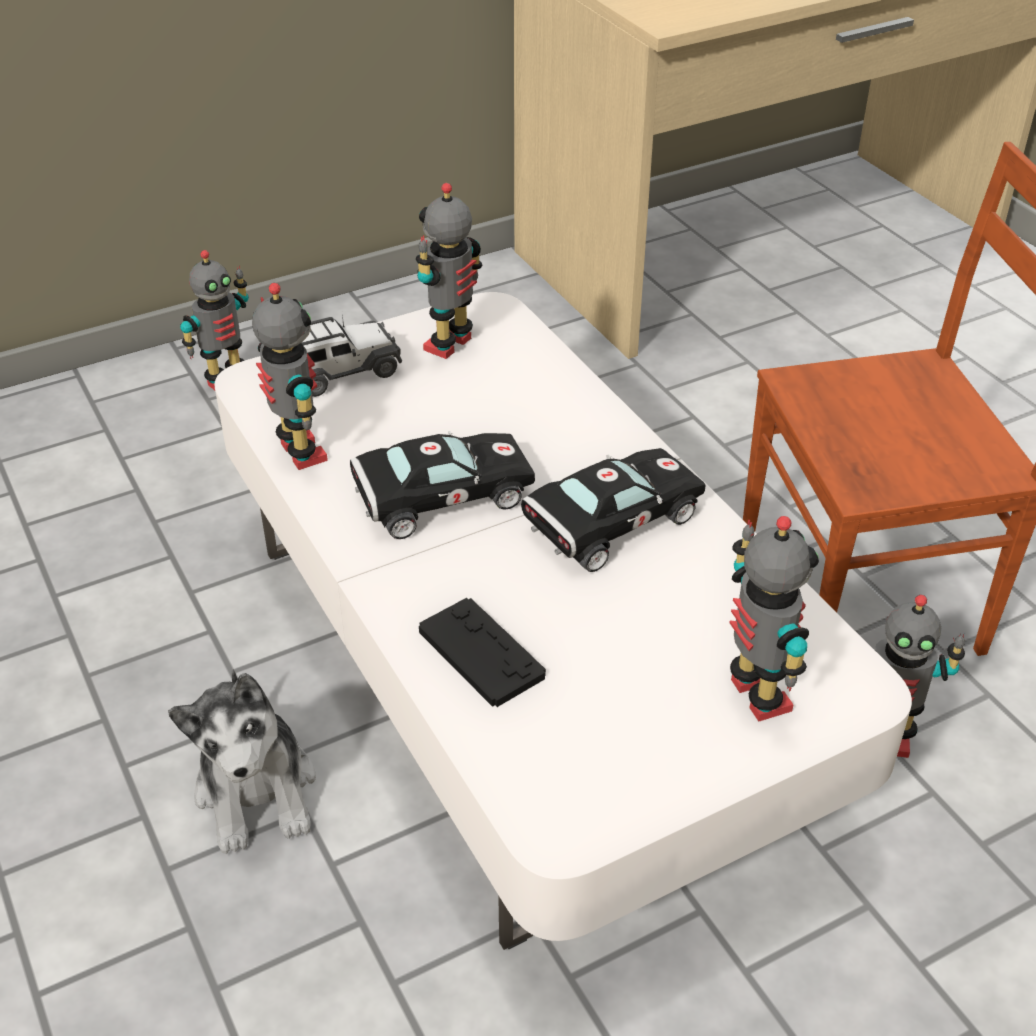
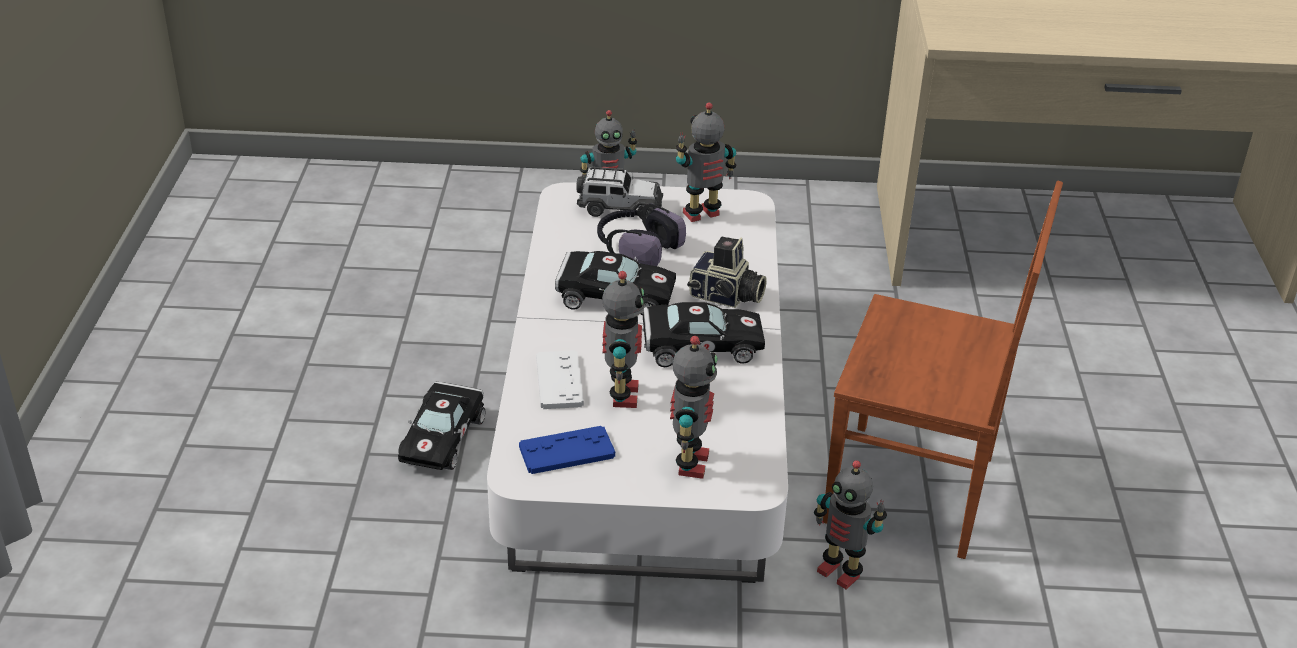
camera: 30 degrees right, 5 degrees down
(257, 791) = (443, 437): plush toy -> black toy car
(299, 453) = (556, 244): toy robot -> toy robot (621, 395)
(410, 419) = (637, 248): none -> headphones
(481, 653) = (559, 381): black game controller -> white game controller
(579, 441) = (726, 297): none -> camera
(587, 758) = (567, 452): none -> blue game controller

